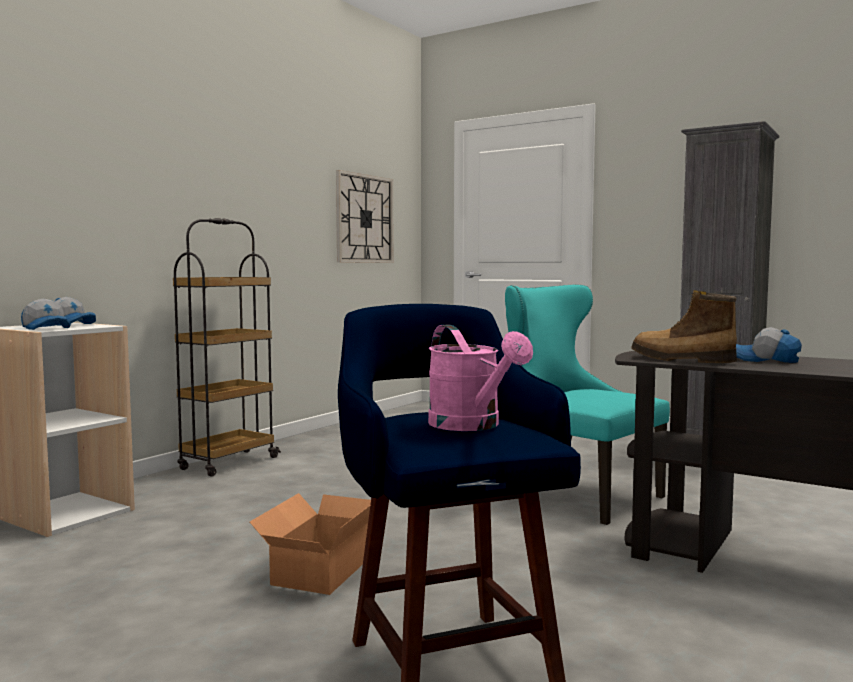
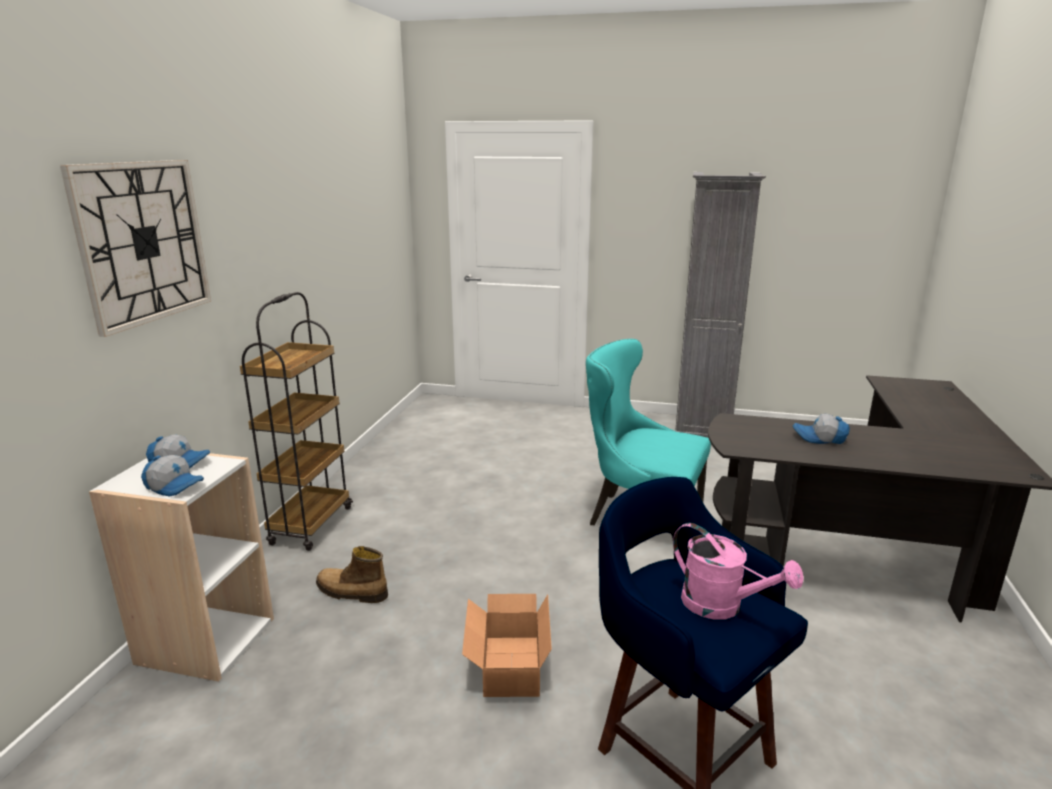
camera: 20 degrees left, 15 degrees up
(364, 219) = (373, 237): wall clock -> wall clock (143, 242)
(681, 360) = (767, 447): boot -> boot (351, 593)

